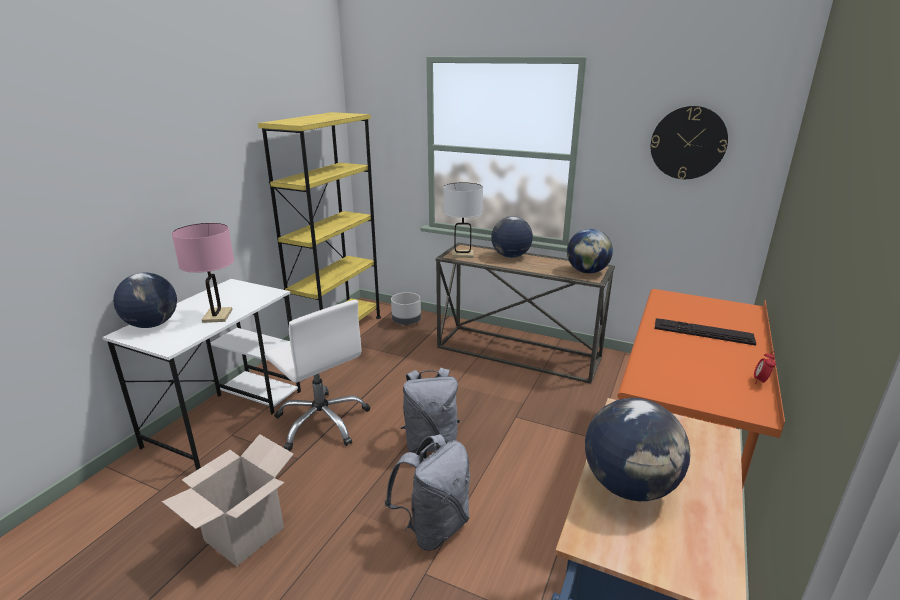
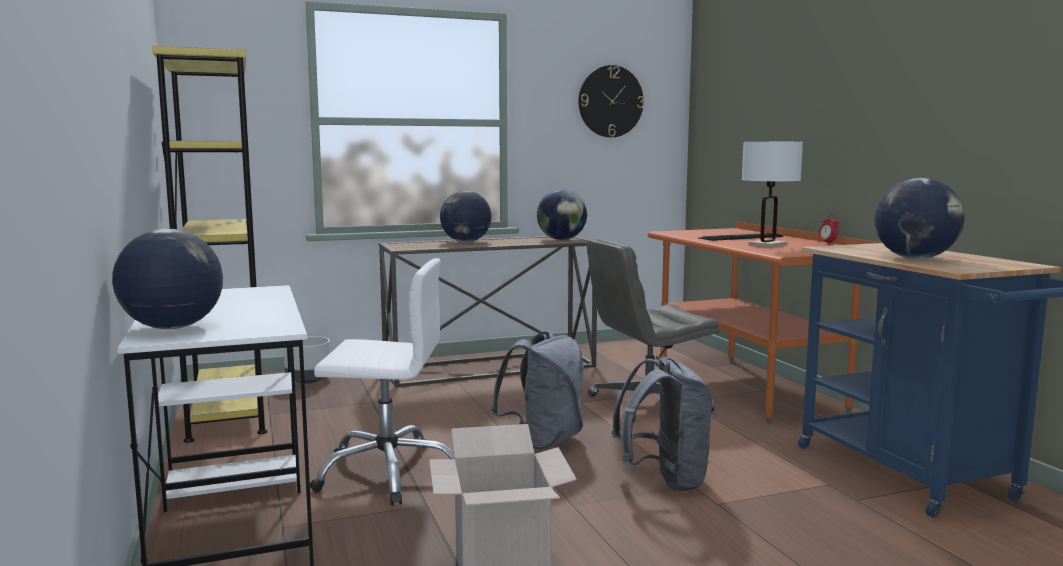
camera: 45 degrees left, 15 degrees down
(217, 316) = (255, 308): pink table lamp -> none
(462, 254) = (414, 246): white table lamp -> white table lamp (767, 245)
(556, 444) = (647, 404): none -> grey office chair

